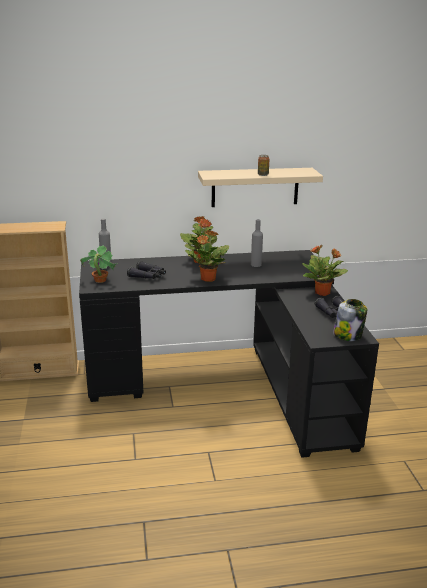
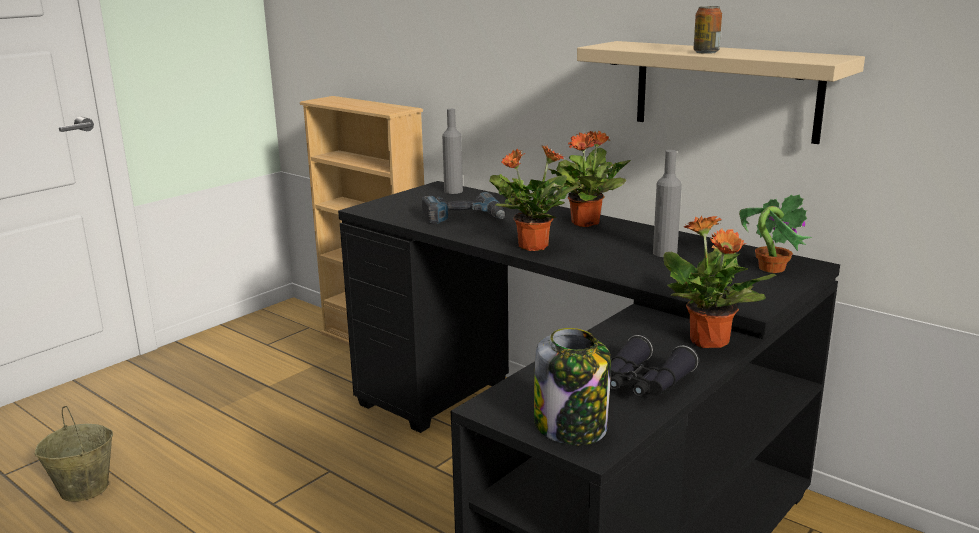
camera: 50 degrees right, 5 degrees down
(28, 514) = (83, 489): none -> beige bucket
(100, 280) = (397, 204): potted plant -> potted plant (770, 268)
(148, 276) = (464, 218): black binoculars -> power drill

